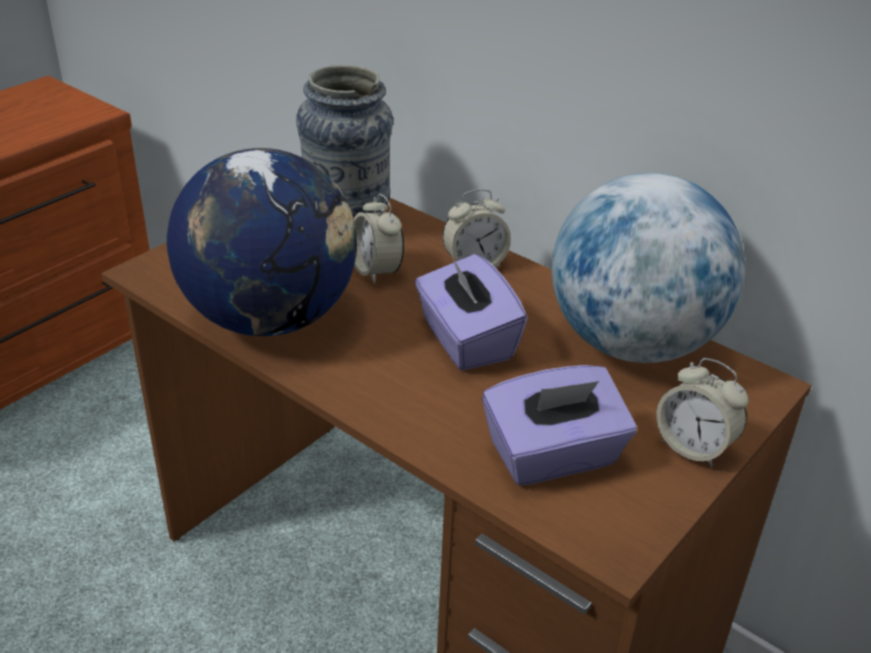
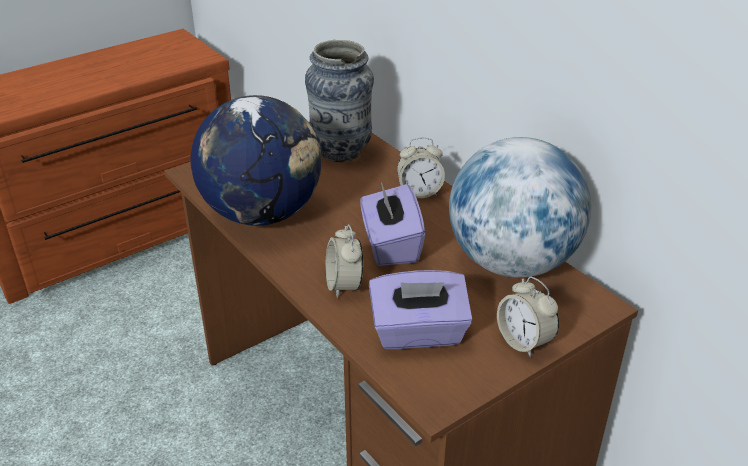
camera: 15 degrees right, 0 degrees up
(376, 271) = (347, 189): alarm clock -> alarm clock (344, 285)

